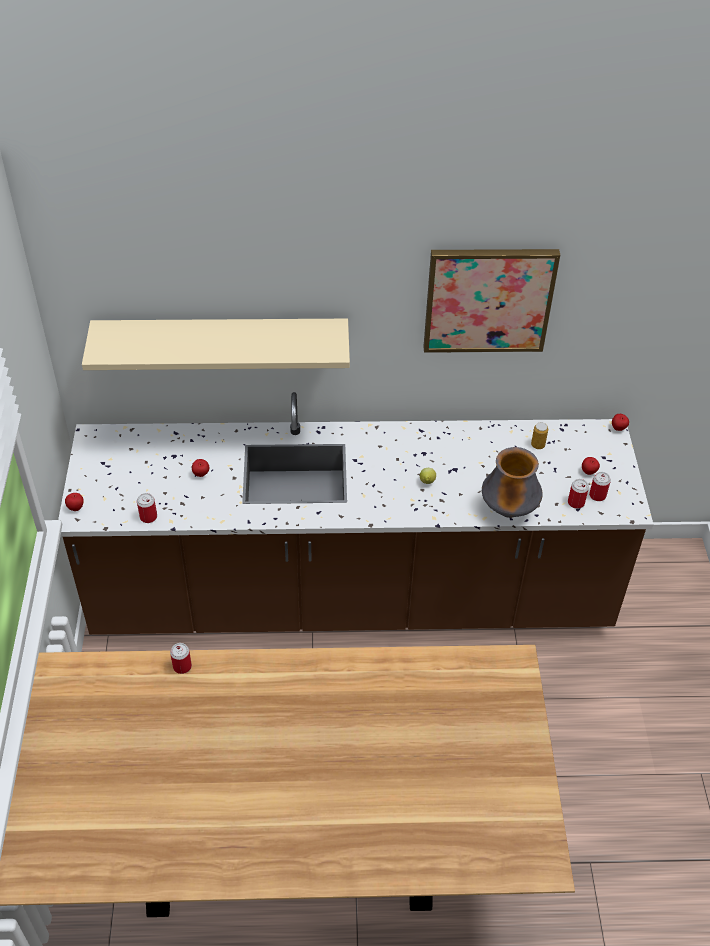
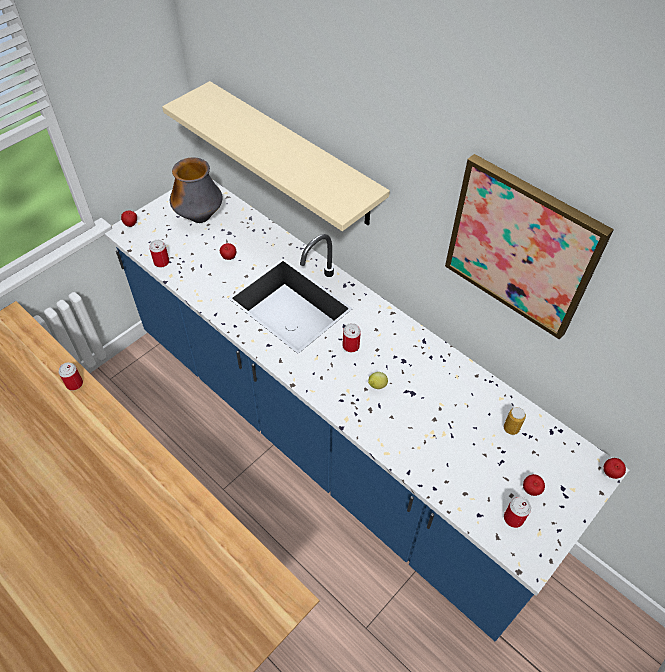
camera: 45 degrees right, 5 degrees up
(352, 597) = (330, 438): brown counter -> blue counter
(508, 510) = (415, 464): vase -> vase (200, 217)
(576, 502) = (484, 507): can -> can (350, 346)

